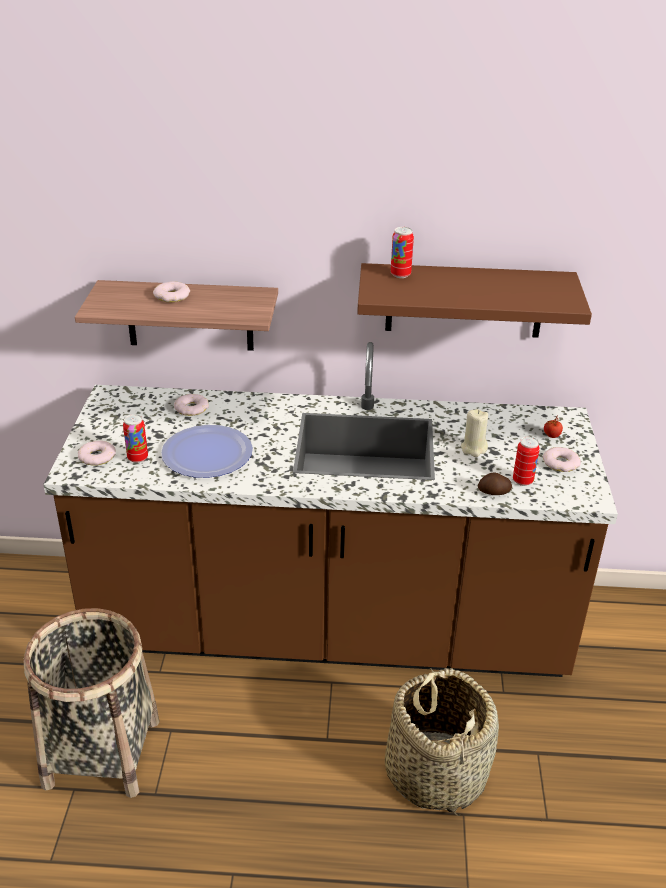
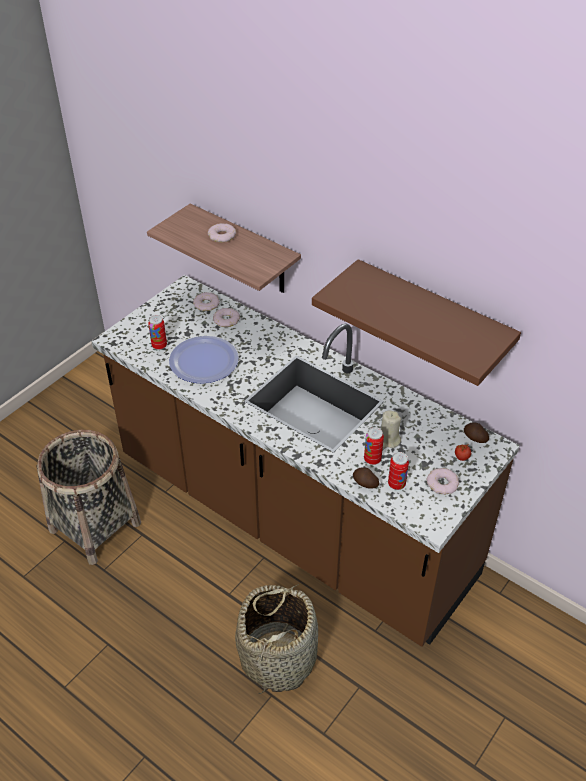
camera: 35 degrees right, 10 degrees up
(97, 456) = (137, 333): donut -> donut (206, 304)
(400, 275) = (373, 281): can -> can (372, 459)
(544, 416) = (474, 438): none -> potato

